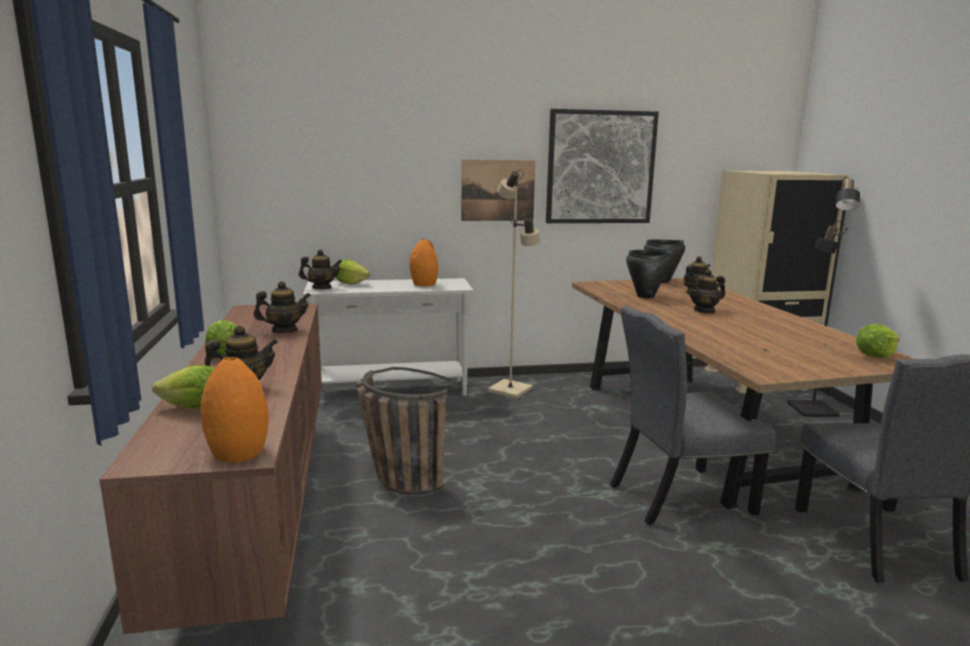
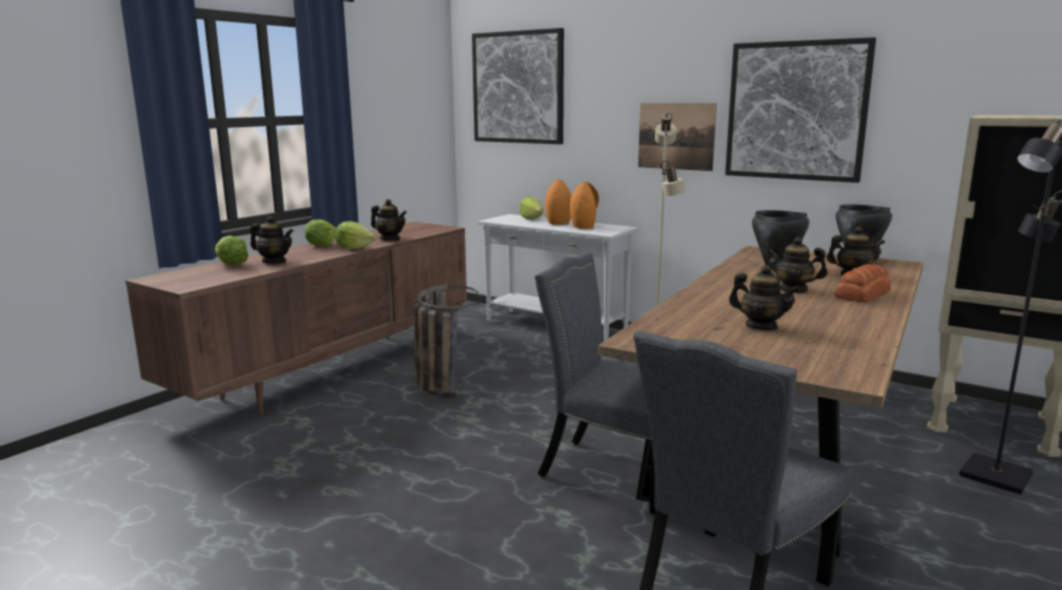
camera: 45 degrees right, 0 degrees up
(236, 453) = (185, 285): orange vase -> orange vase (557, 223)
(311, 141) = (518, 87): none -> picture
(321, 288) = (501, 219): teapot -> teapot (761, 326)
(740, 306) = (863, 294): none -> bread
(875, 356) = (832, 363): lettuce -> lettuce (354, 248)

